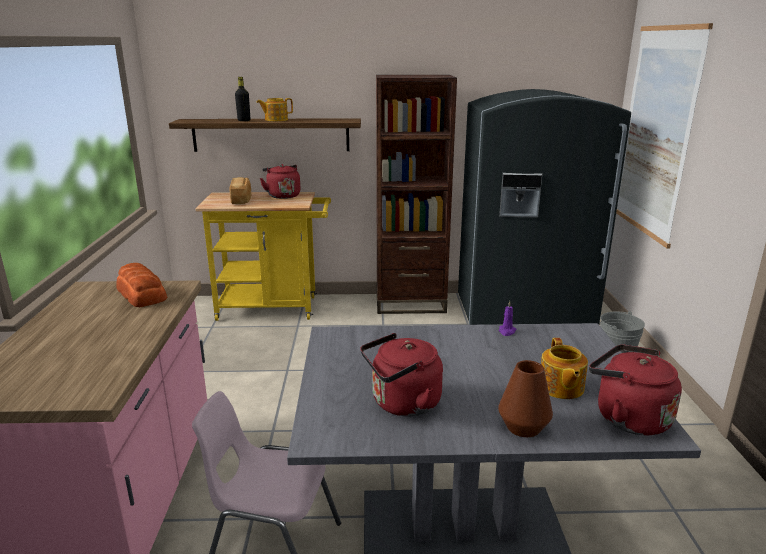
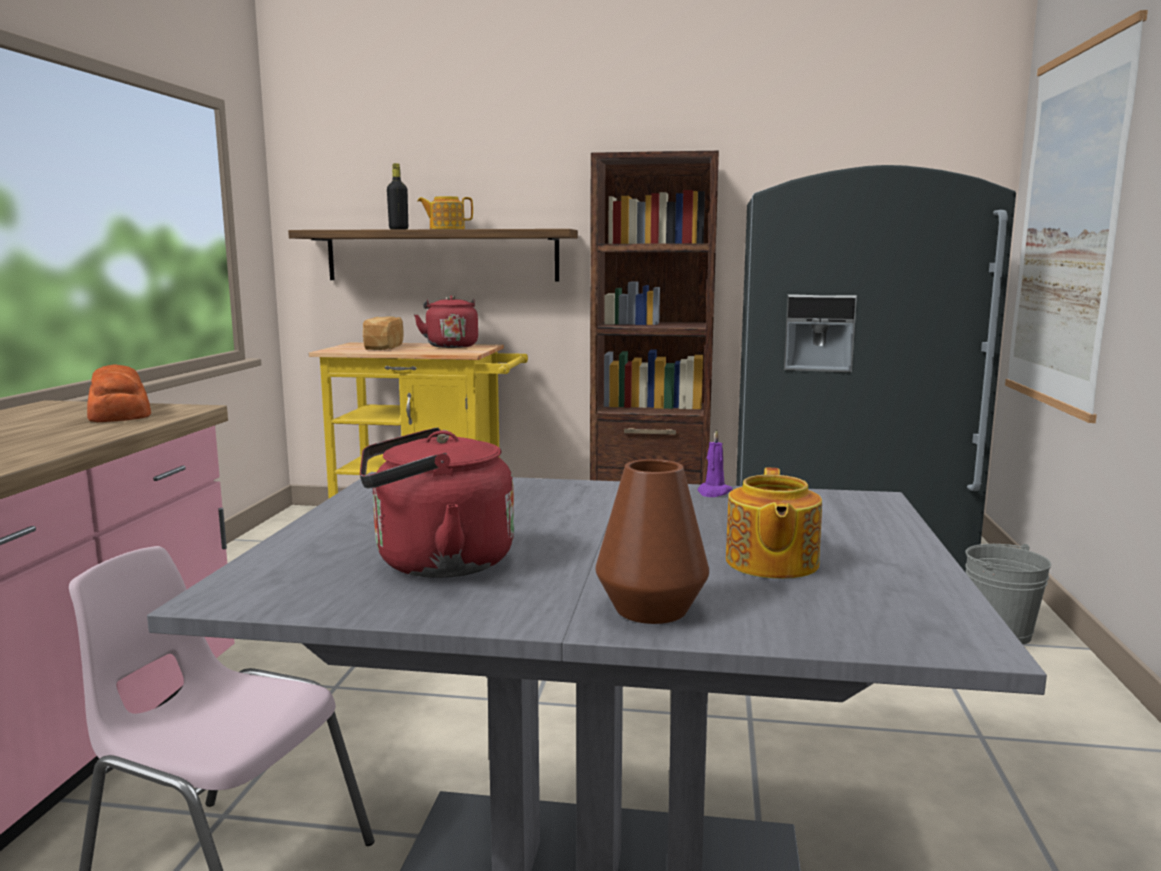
camera: 10 degrees right, 10 degrees down
(627, 417) = (892, 612): red kettle -> none

